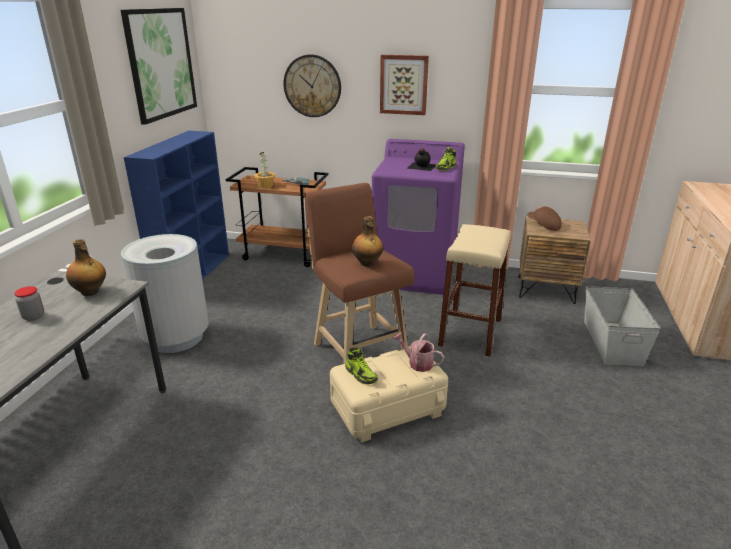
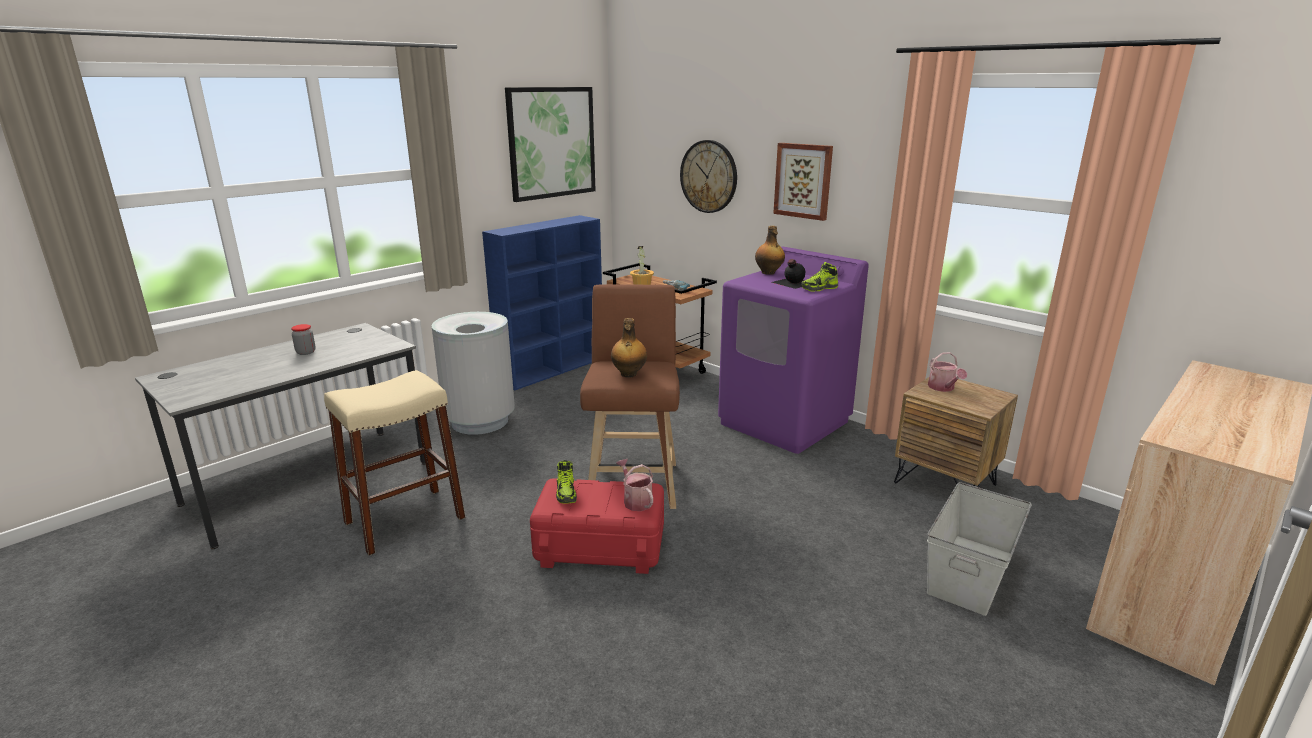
camera: 30 degrees right, 5 degrees down
(90, 292) = (364, 344): bottle -> bottle (768, 273)
(387, 408) = (600, 546): beige storage box -> red storage box
(470, 332) = (781, 502): beige stool -> beige stool (404, 520)
(543, 225) = (943, 388): brown cap -> watering can

